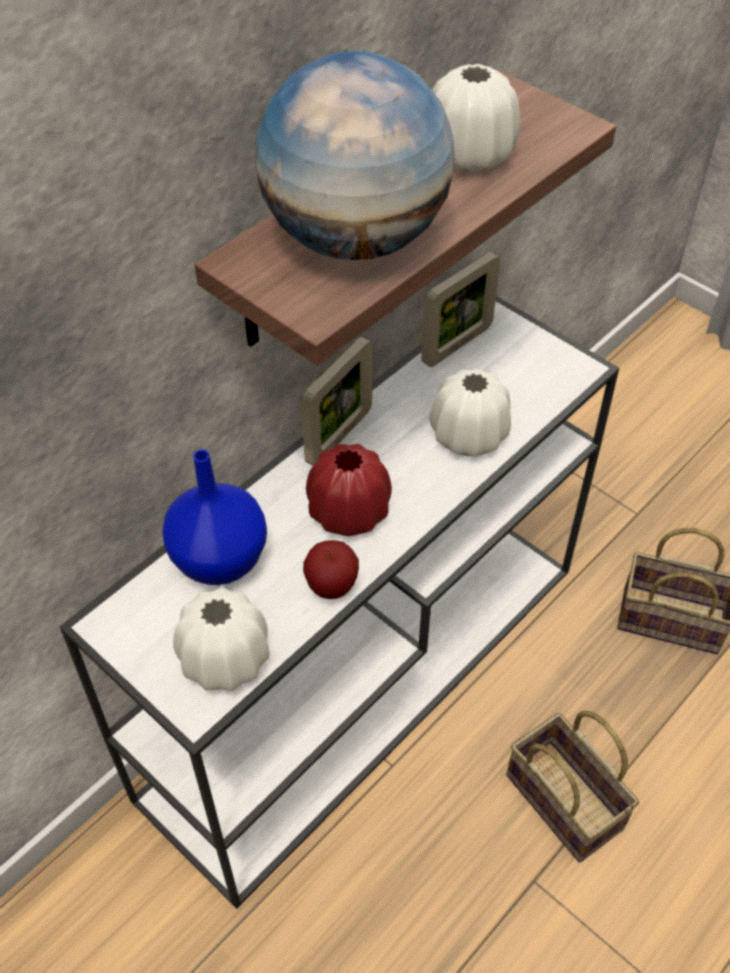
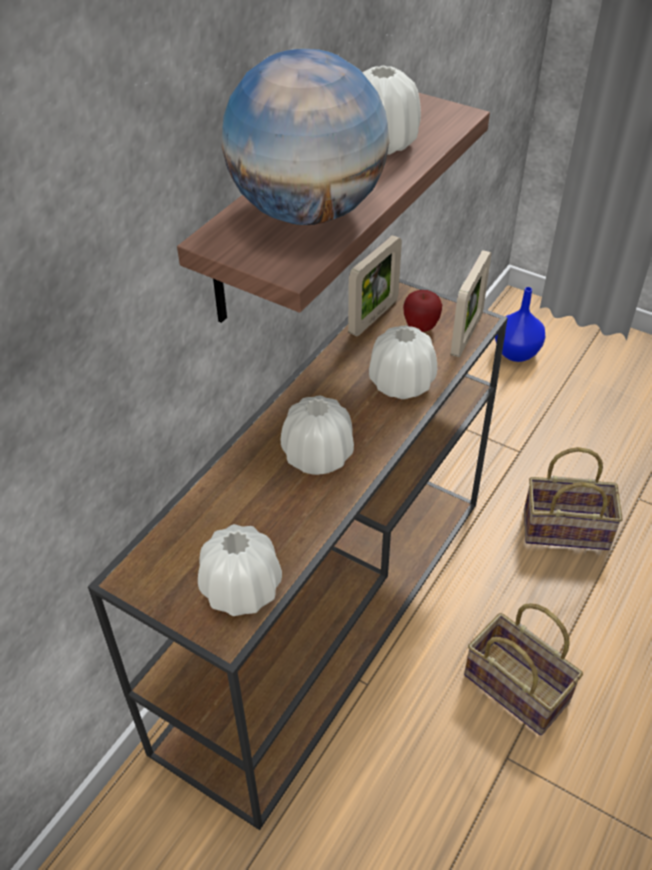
camera: 10 degrees left, 5 degrees down
(218, 561) = (215, 511): blue vase -> blue vase (515, 353)
(331, 588) = (318, 518): apple -> apple (420, 328)
(339, 436) = (294, 399): picture frame -> picture frame (466, 335)
(349, 512) = (318, 456): red vase -> white vase
(367, 674) = (330, 613): white console table -> brown console table

